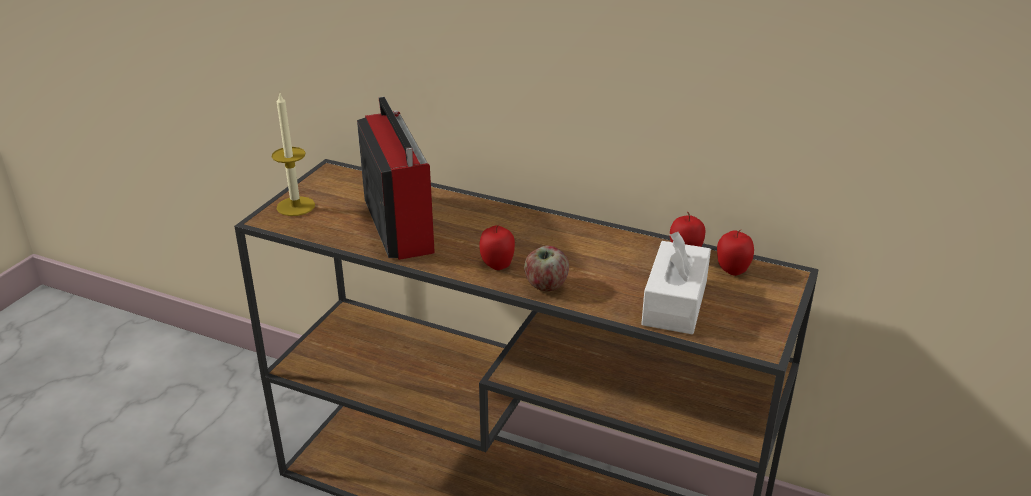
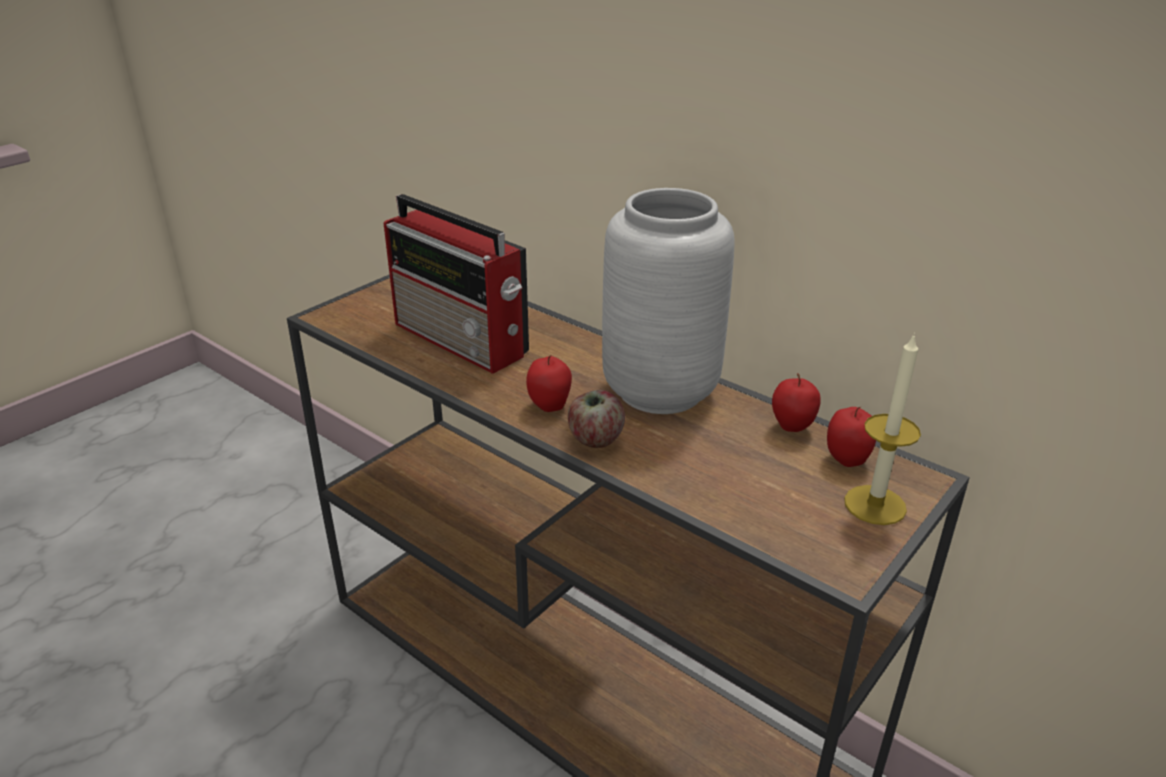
camera: 15 degrees right, 0 degrees up
(296, 206) = (362, 306): candle -> candle (875, 505)
(399, 223) = (462, 340): radio -> radio turned 135 degrees clockwise
(576, 240) = (660, 390): none -> grey vase
(675, 303) = (750, 489): white tissue box -> none

